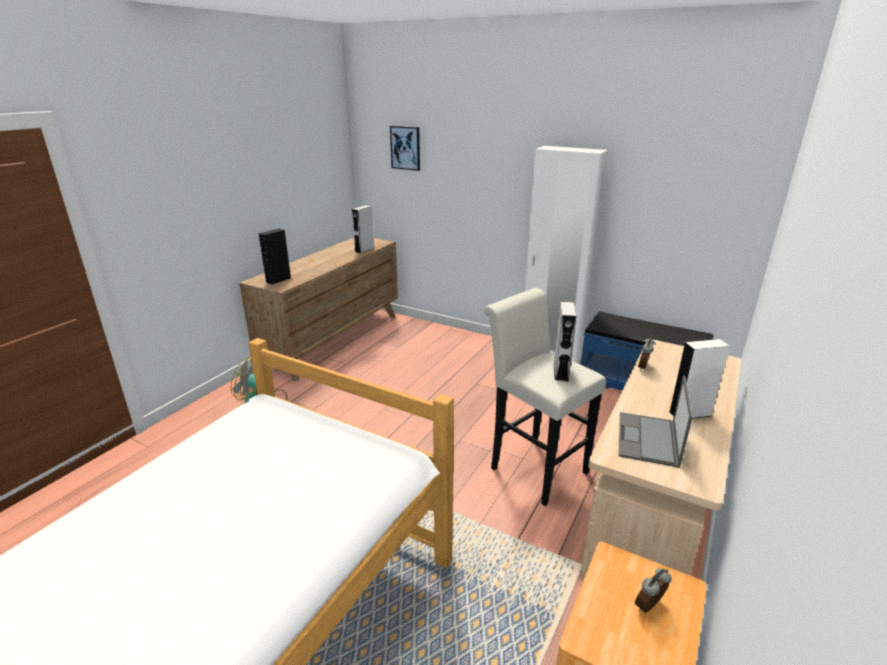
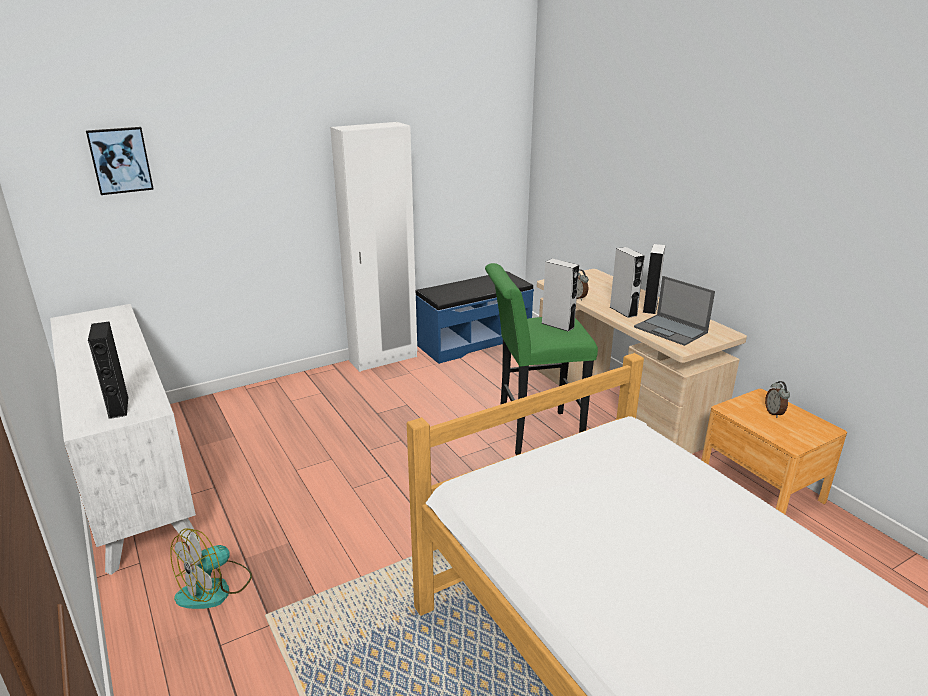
camera: 60 degrees left, 0 degrees up
(333, 340) = (134, 480): brown dresser -> white dresser
(364, 250) = (121, 327): grey speaker -> grey speaker (623, 311)
(533, 467) = (533, 433): white stool -> green stool

